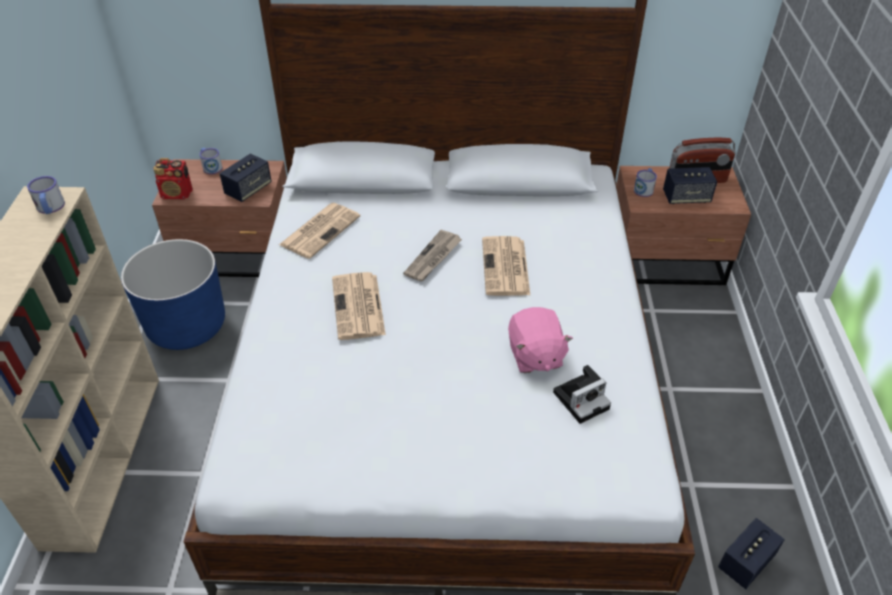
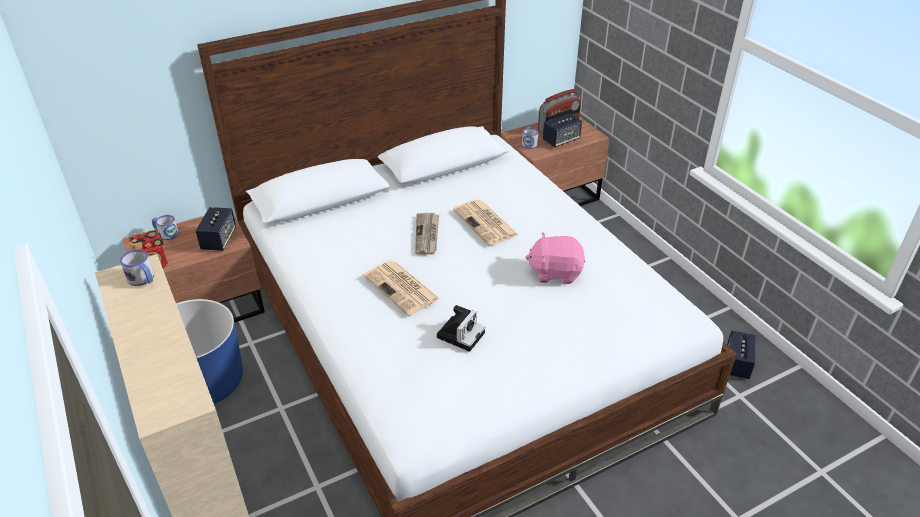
camera: 30 degrees left, 5 degrees down
(320, 230) = (319, 246): newspaper -> none
(535, 356) = (555, 272): pink plush toy -> pink plush toy turned 135 degrees clockwise
(582, 399) = (609, 286): camera -> camera (461, 334)

